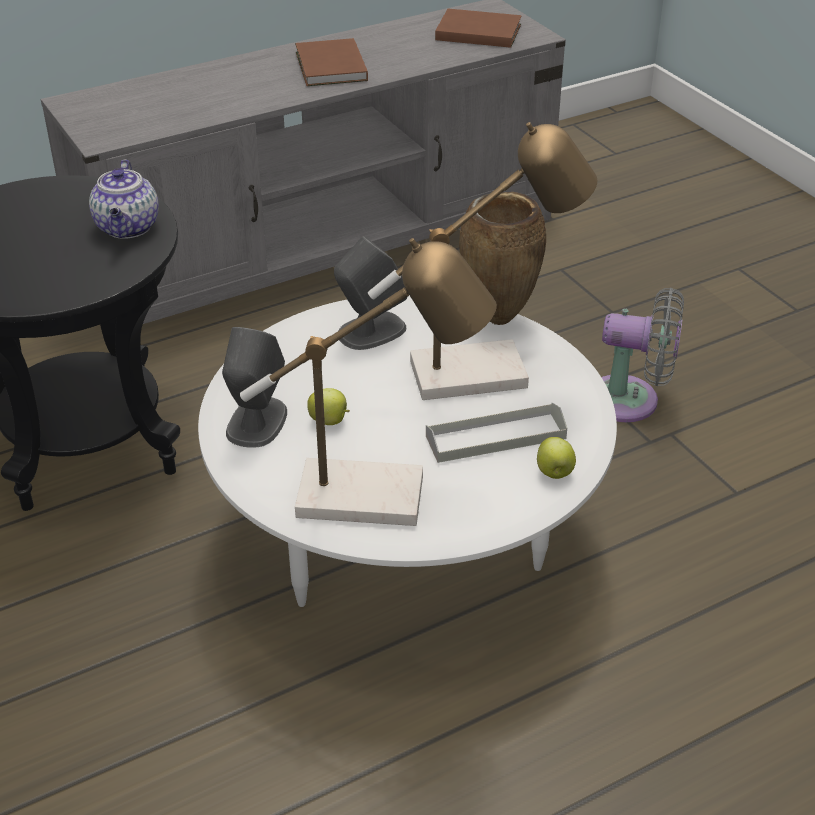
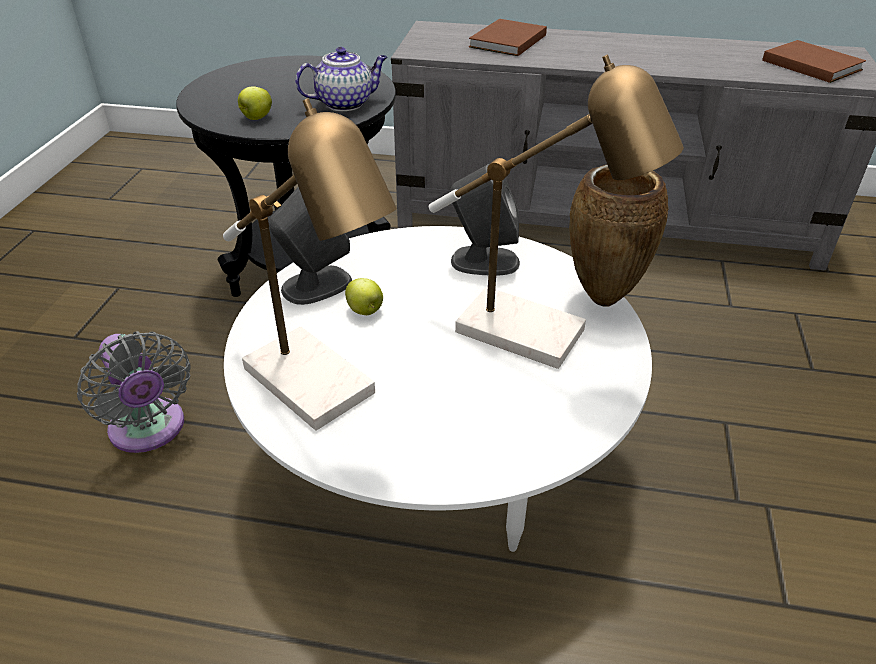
camera: 40 degrees right, 0 degrees up
(128, 228) = (345, 103): teapot -> teapot turned 150 degrees counterclockwise
(330, 67) = (643, 55): brown book -> brown book (506, 41)
(495, 437) = (476, 395): grey tray -> none
(554, 473) = (488, 458): apple -> apple (256, 118)
(630, 401) = (753, 453): grey fan -> grey fan (149, 431)

